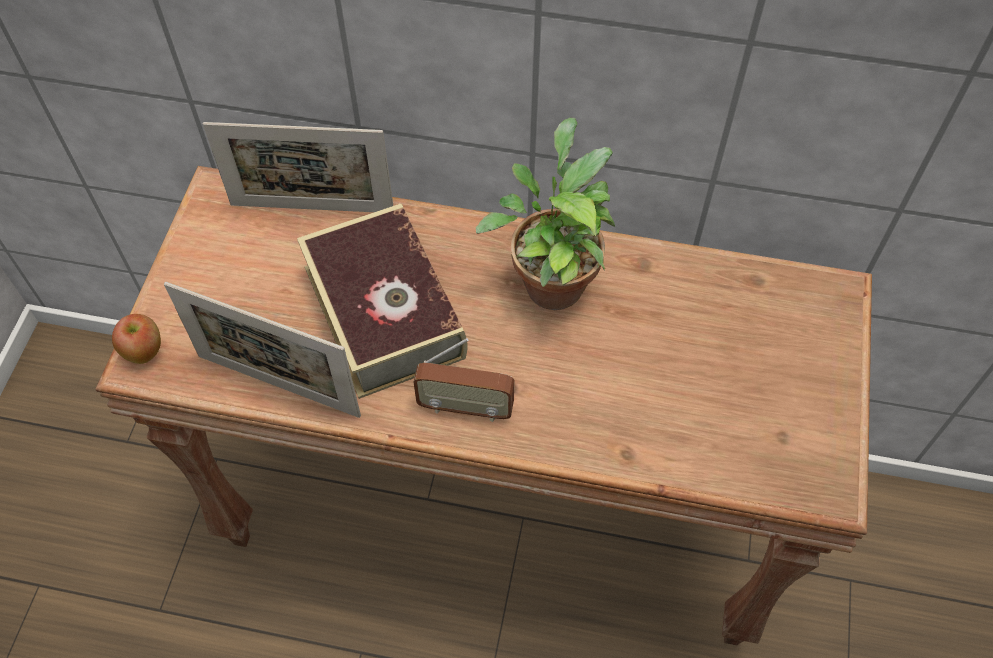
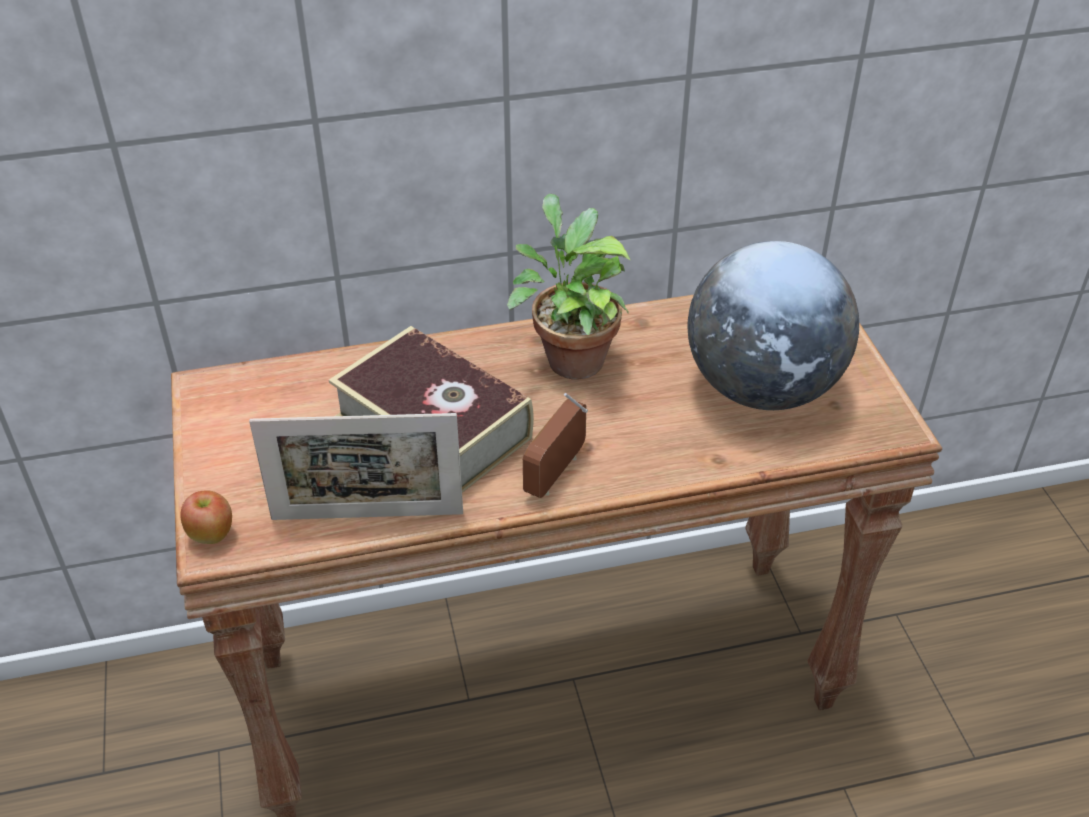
camera: 25 degrees left, 15 degrees down
(312, 208) = (311, 371): picture frame -> none
(465, 407) = (556, 473): radio -> radio turned 135 degrees clockwise
(719, 388) = (762, 388): none -> globe

